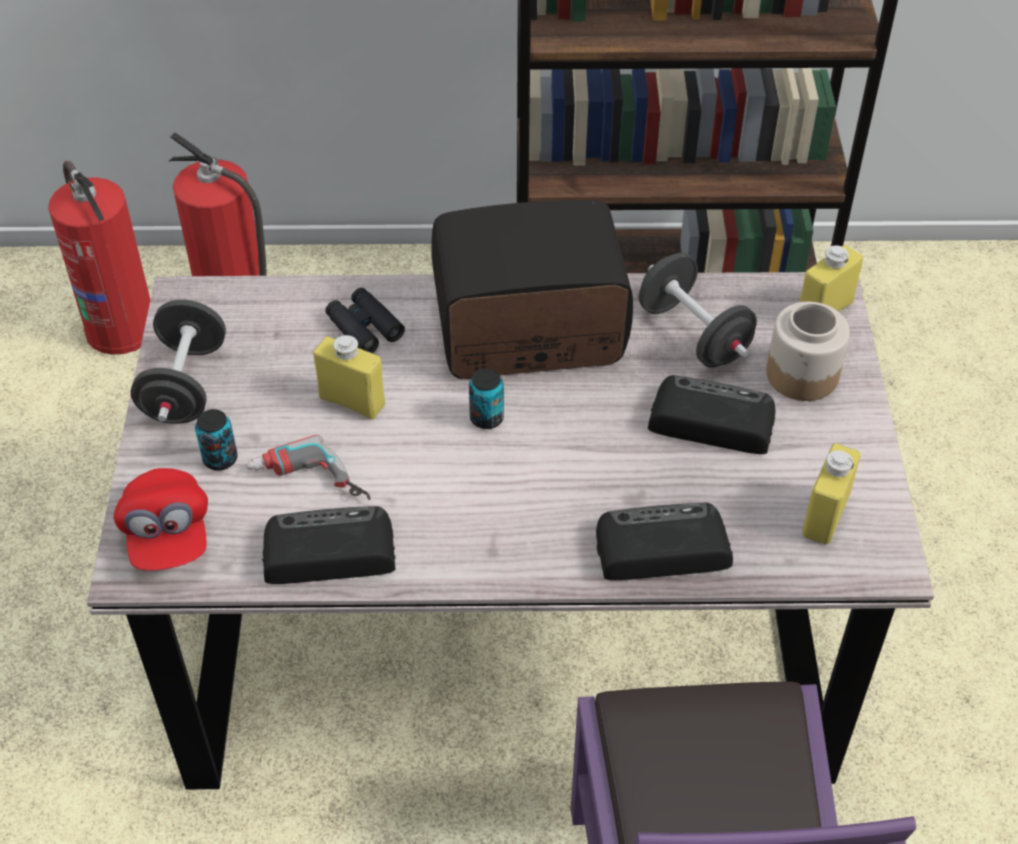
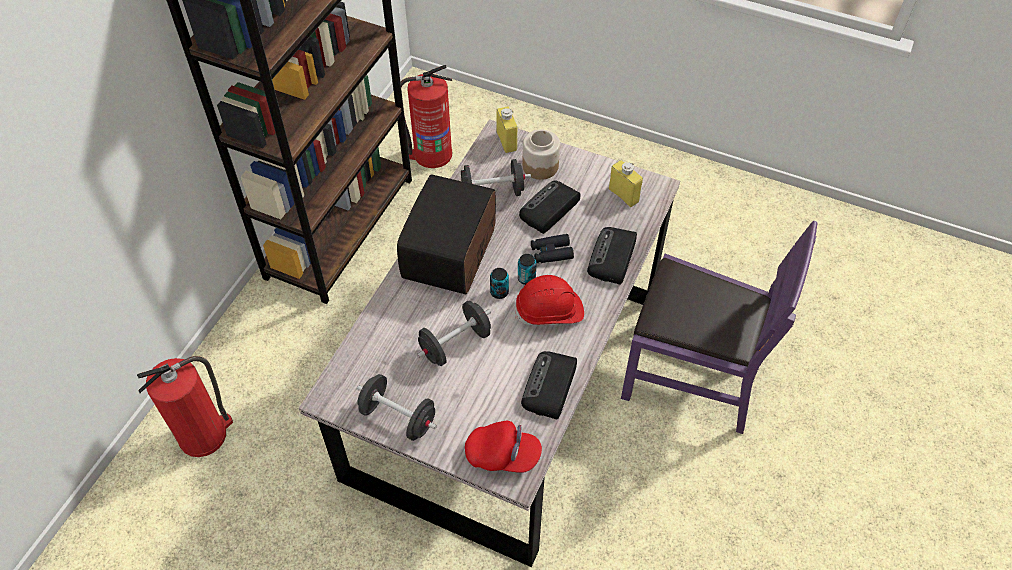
camera: 65 degrees left, 5 degrees up
(120, 327) = (170, 505): fire extinguisher -> fire extinguisher (431, 154)
(220, 459) = (462, 416): can -> can (526, 278)
(307, 486) = (502, 382): power drill -> none
(352, 401) = (455, 344): yellow bottle -> black dumbbell
(364, 327) = (405, 321): black binoculars -> black binoculars (551, 252)
(485, 498) = (549, 312): none -> red hard hat

